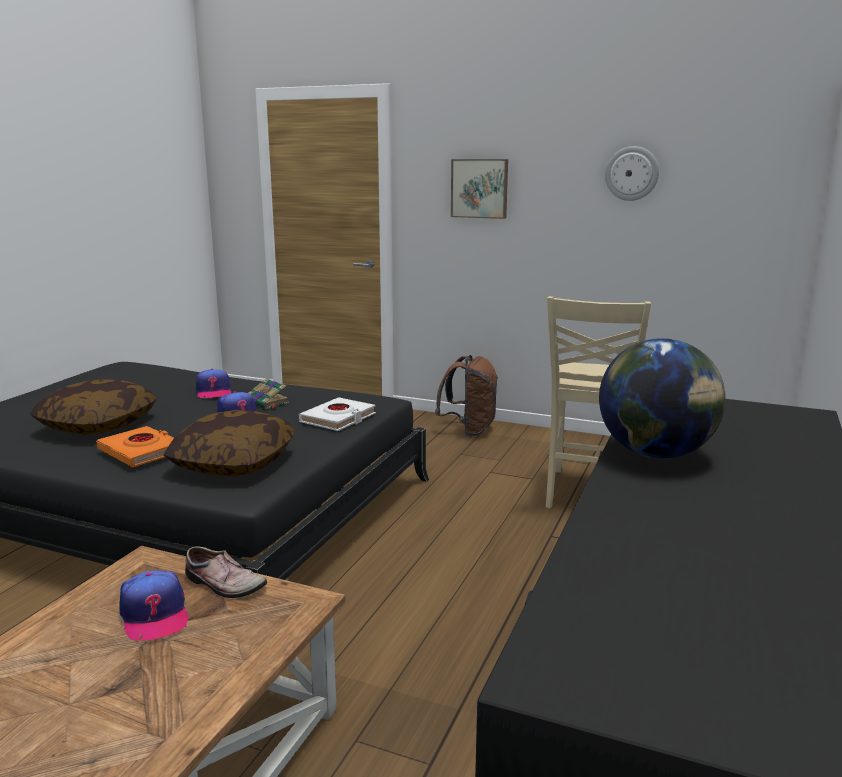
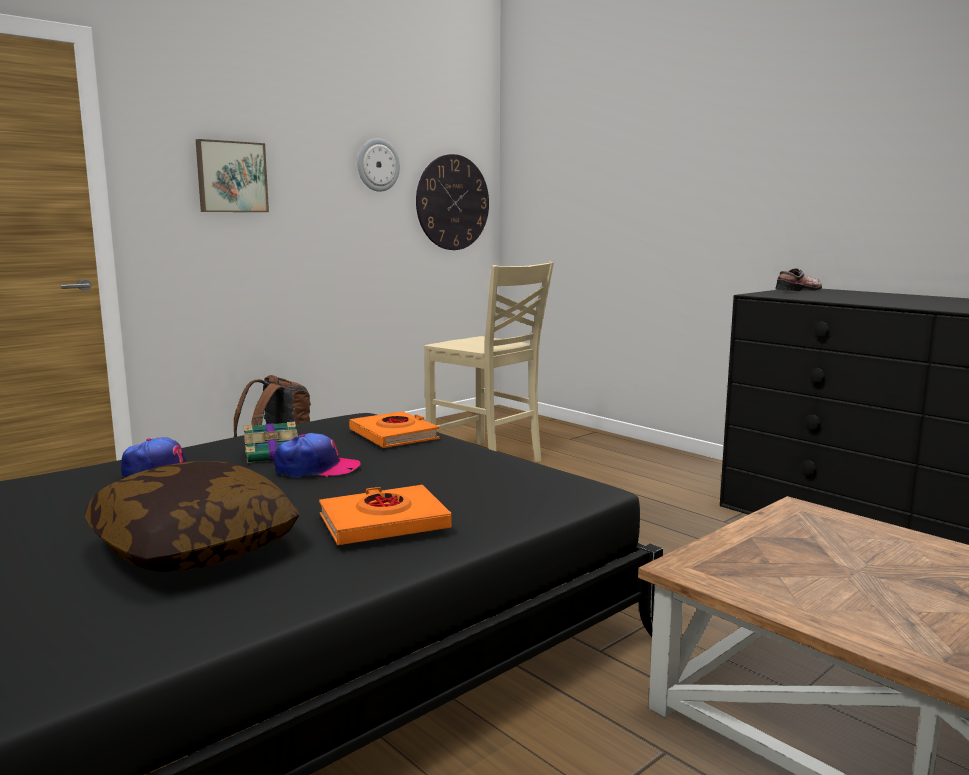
camera: 65 degrees left, 5 degrees down
(154, 615) = (816, 568): cap -> none
(223, 585) = (758, 535): shoe -> shoe (800, 290)
(233, 463) = (481, 486): pillow -> none
(338, 419) = (394, 436): white book -> orange book
(656, 454) = (882, 302): globe -> none
(735, 213) = (452, 202): none -> wall clock

